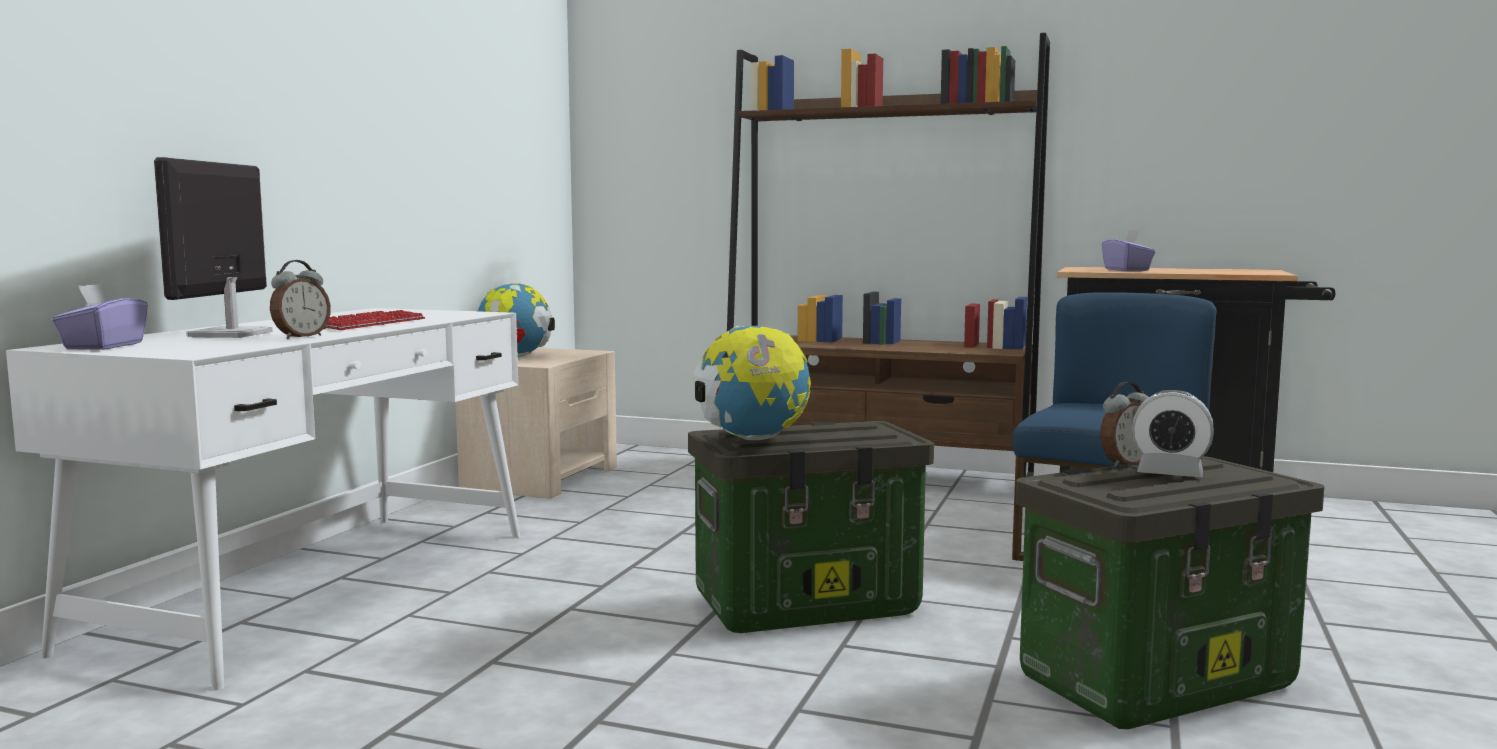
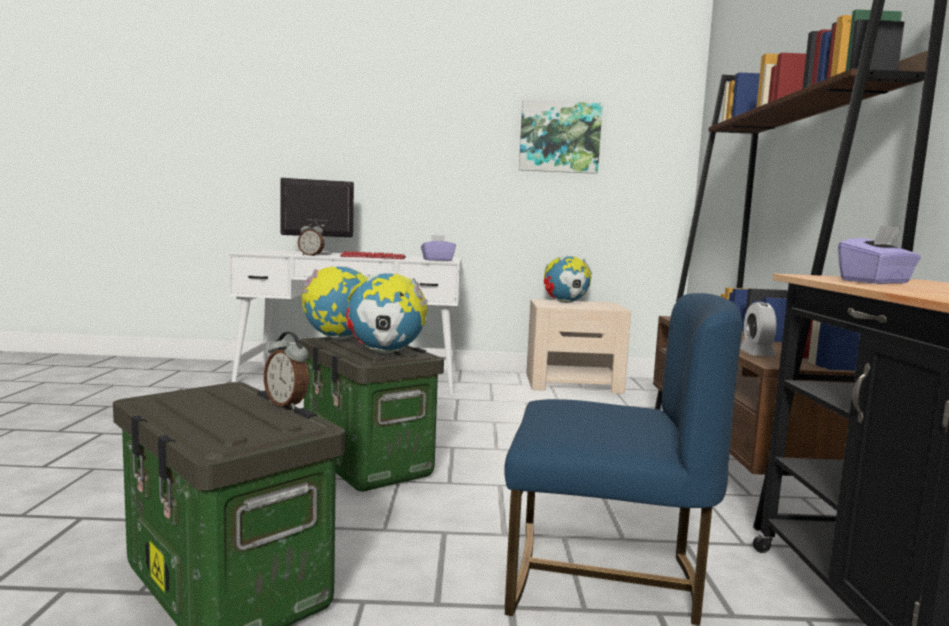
camera: 70 degrees right, 0 degrees up
(103, 346) = (270, 251): purple tissue box -> purple tissue box (437, 260)
(458, 92) = (559, 137): none -> picture
(861, 429) = (385, 352): none -> globe
(1169, 473) = (233, 410): alarm clock -> alarm clock (756, 353)

